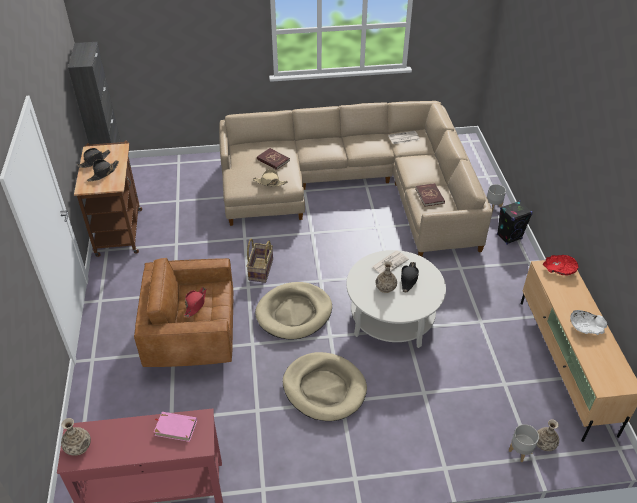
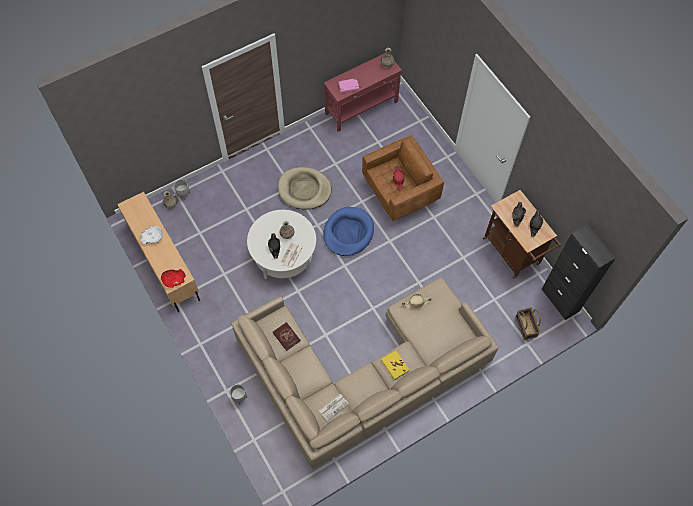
camera: 155 degrees right, 20 degrees up
(260, 269) = (390, 258): basket -> basket (526, 327)
(273, 160) = (428, 327): red book -> none
(294, 313) = (348, 232): beige dog bed -> blue dog bed
(326, 146) = (394, 365): none -> yellow book
(509, 237) = (219, 366): black speaker -> none

